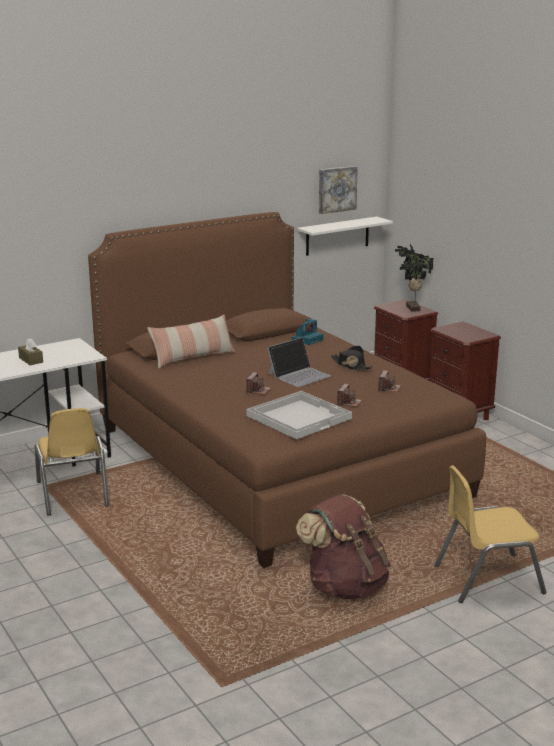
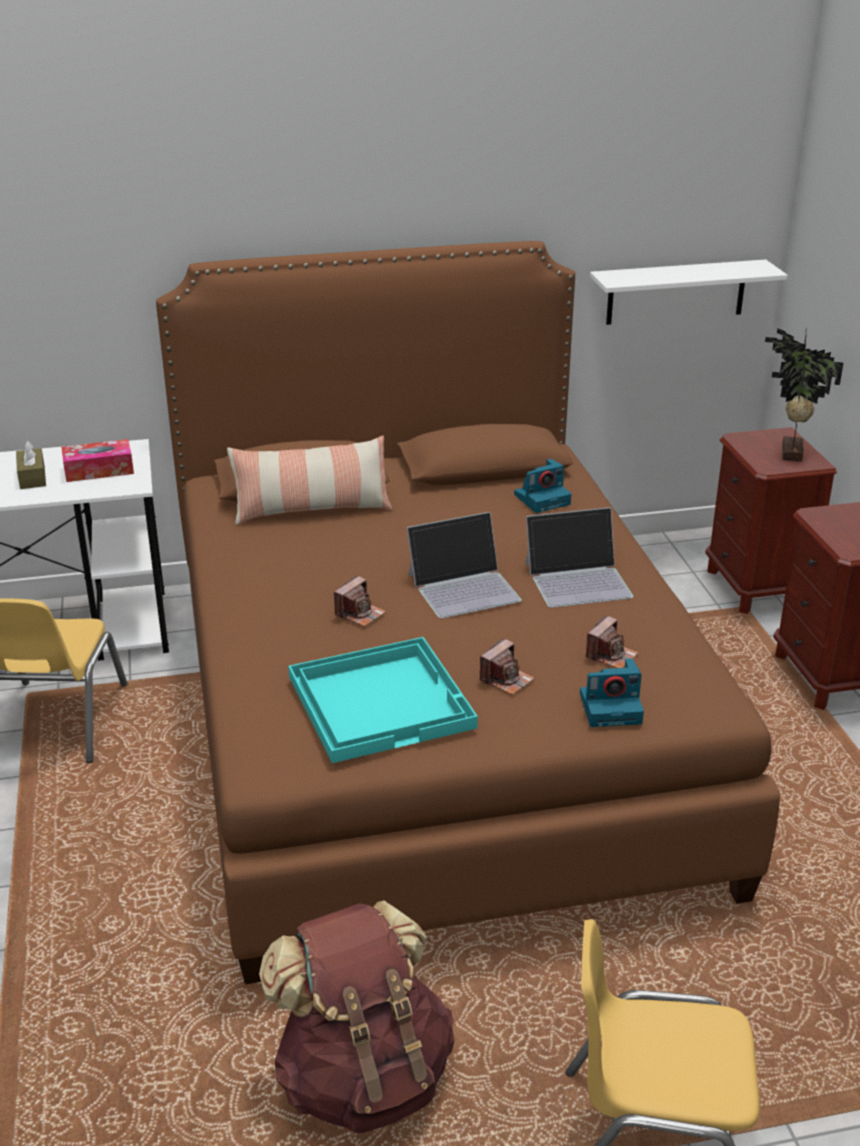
camera: 20 degrees right, 10 degrees up
(66, 353) = (99, 470): none -> tissue box
(299, 416) = (381, 701): white tray -> turquoise tray
(336, 189) = (680, 202): picture -> none
(351, 365) = (578, 579): black hat -> laptop
(404, 404) = (612, 707): none -> camera

